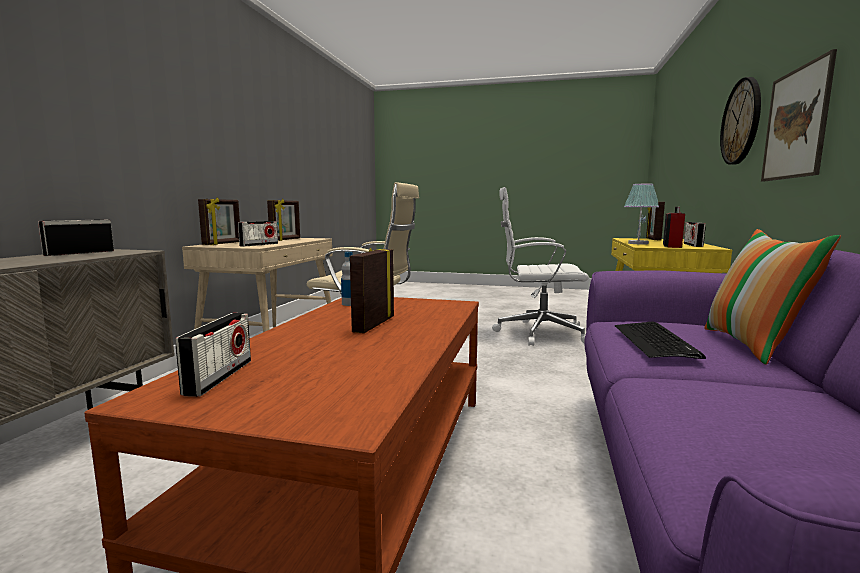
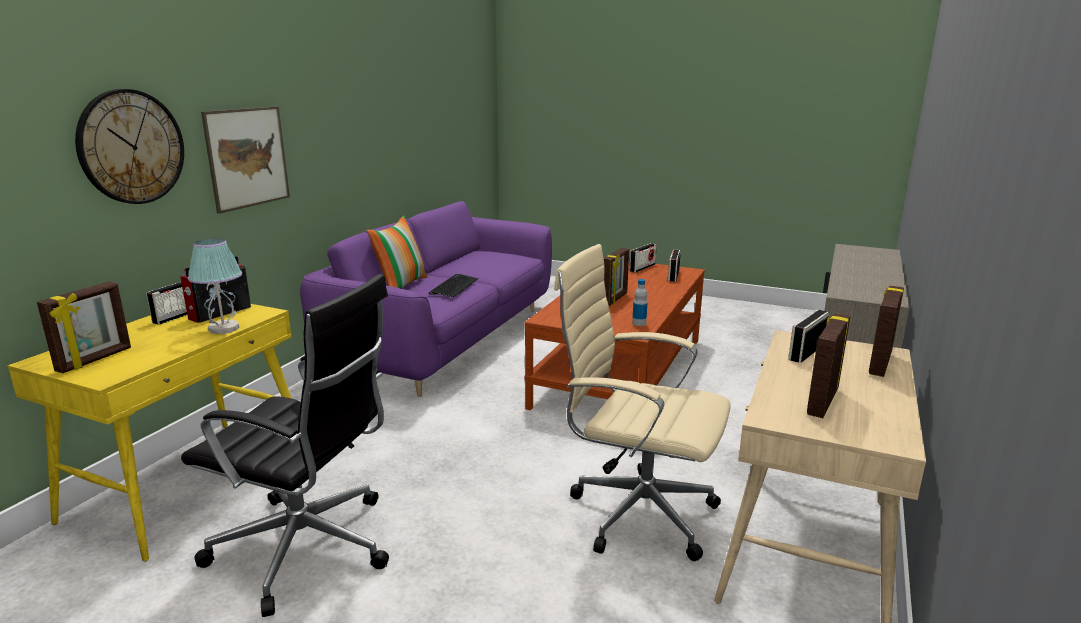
camera: 170 degrees left, 10 degrees up
(80, 253) = (878, 290): radio -> radio (642, 268)
(538, 333) = (308, 549): white office chair -> black office chair

